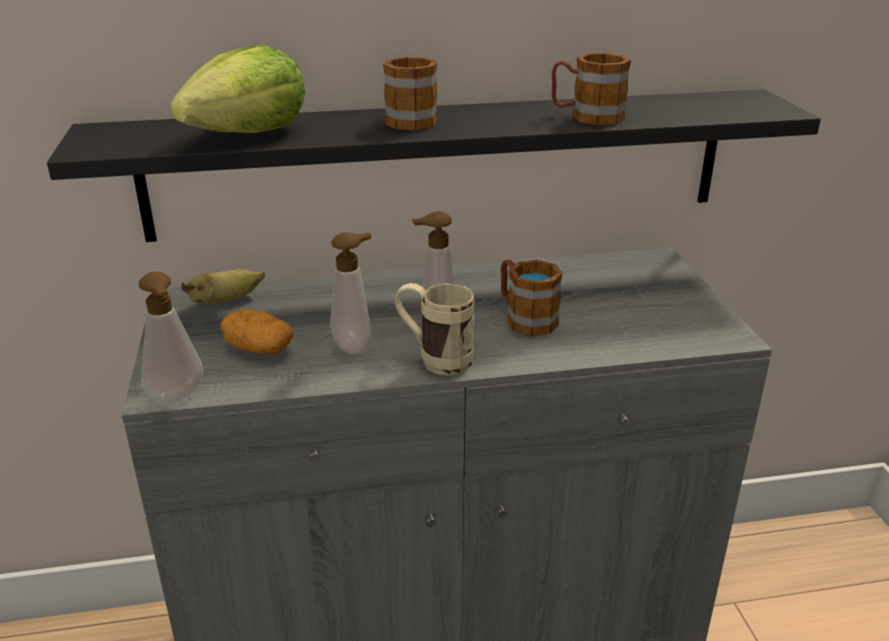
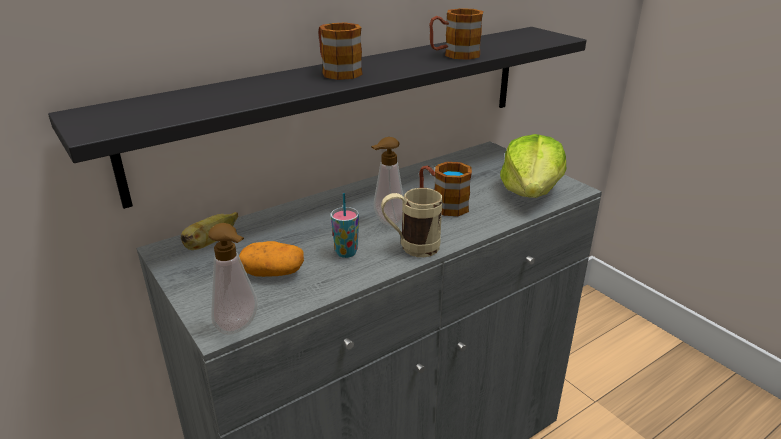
camera: 25 degrees left, 0 degrees up
(248, 134) = (227, 99): lettuce -> lettuce (531, 192)
(356, 346) = (346, 252): soap dispenser -> cup

